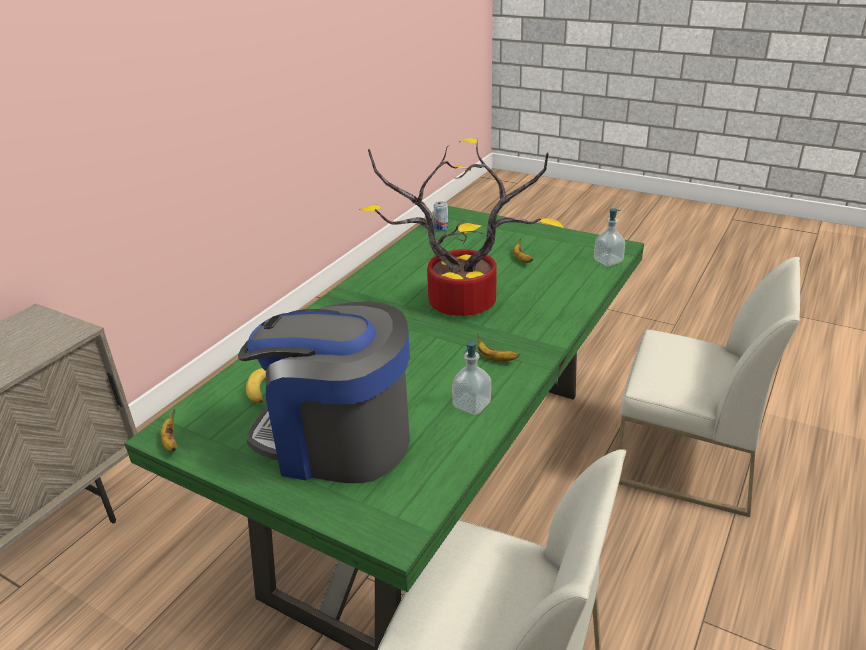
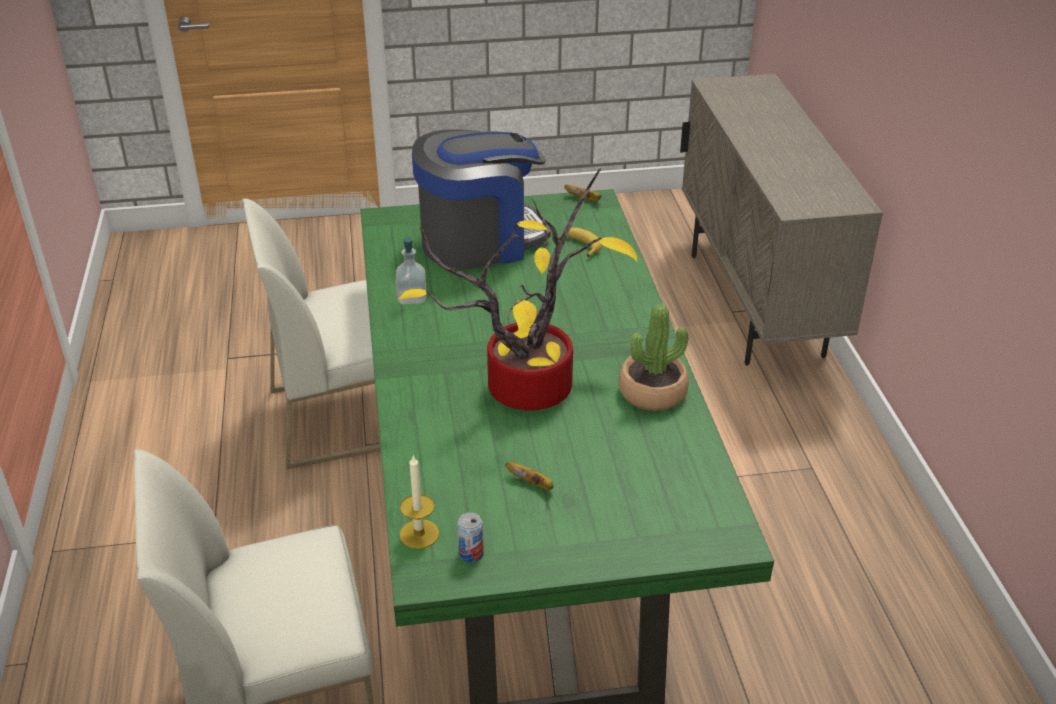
camera: 140 degrees right, 5 degrees up
(393, 273) = (652, 392): none -> potted plant
(441, 228) = (705, 497): can -> can (471, 553)
(495, 358) = (431, 341): banana -> none
(608, 261) = (419, 534): soap dispenser -> candle

